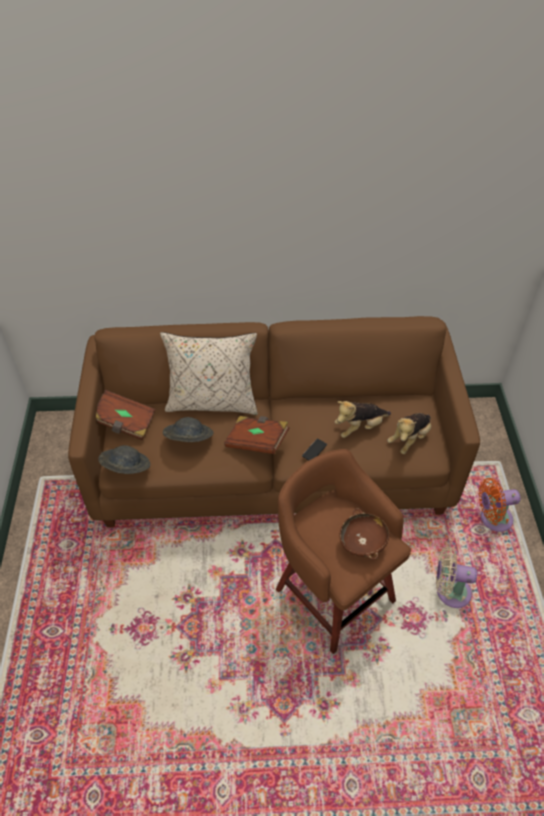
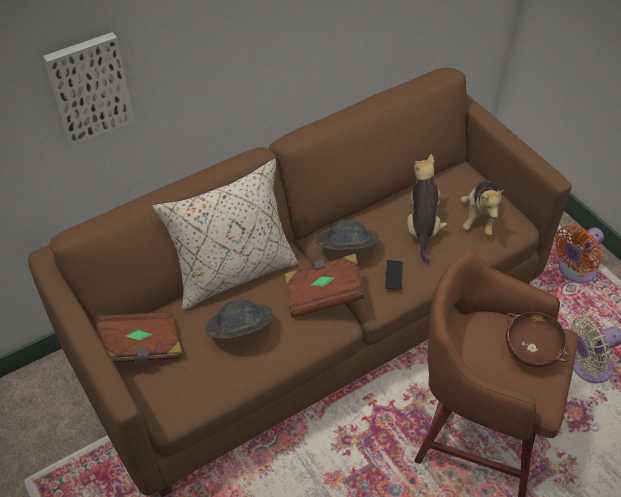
camera: 30 degrees left, 0 degrees up
(126, 468) = (183, 403): grey hat -> grey hat (346, 249)
(148, 240) = (89, 87): none -> picture
(359, 427) = (422, 227): plush toy -> plush toy turned 150 degrees clockwise

